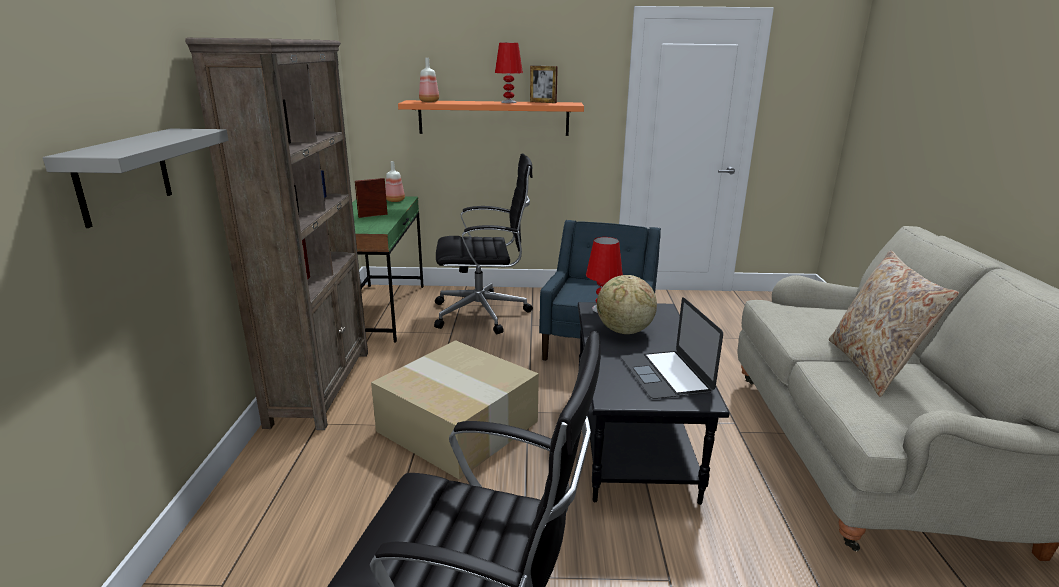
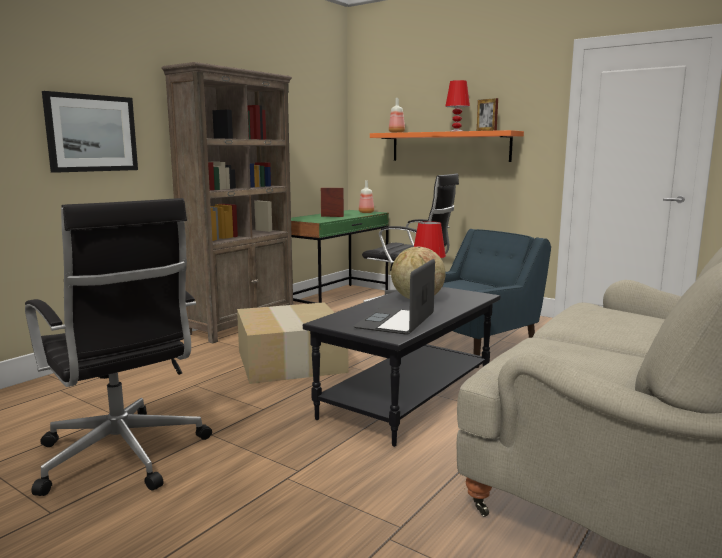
camera: 35 degrees right, 10 degrees down
(123, 175) = (92, 133): grey shelf -> picture
(873, 367) = (595, 349): beige pillow -> none

